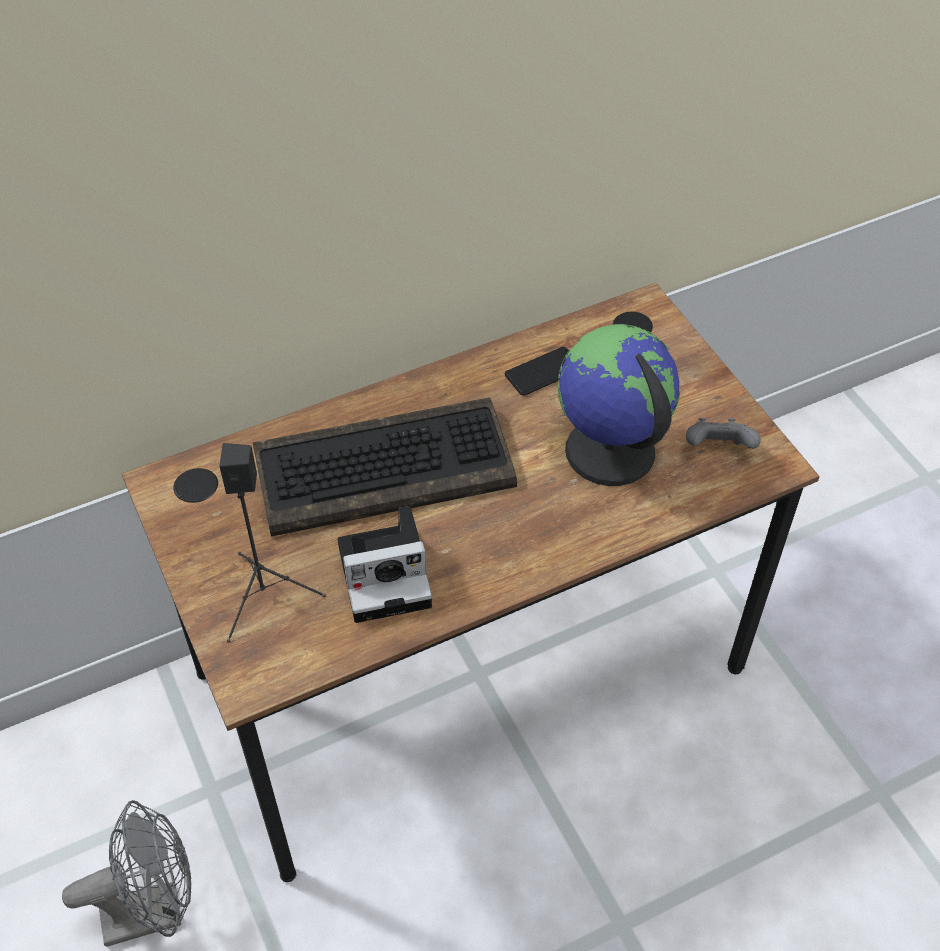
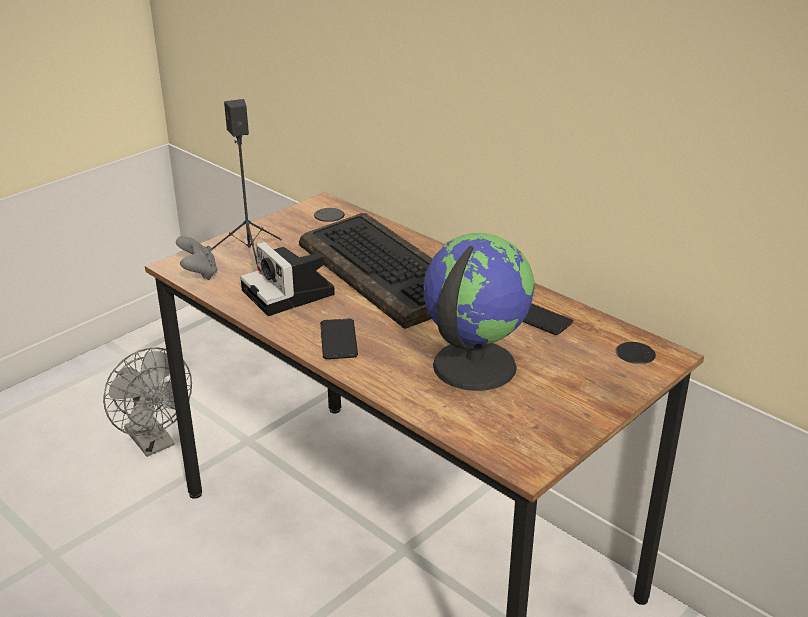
camera: 70 degrees right, 20 degrees down
(514, 551) = (338, 340): none -> phone
(717, 449) = (519, 424): grey game controller -> grey game controller (199, 273)

